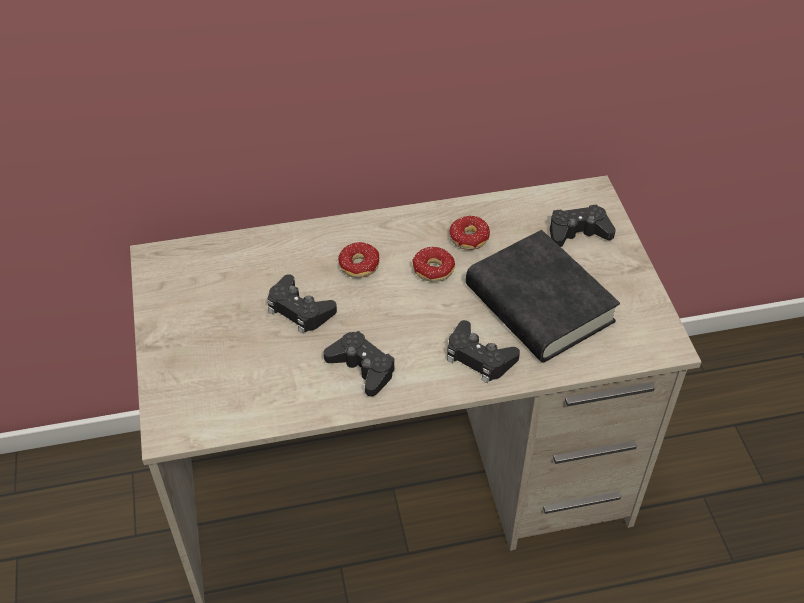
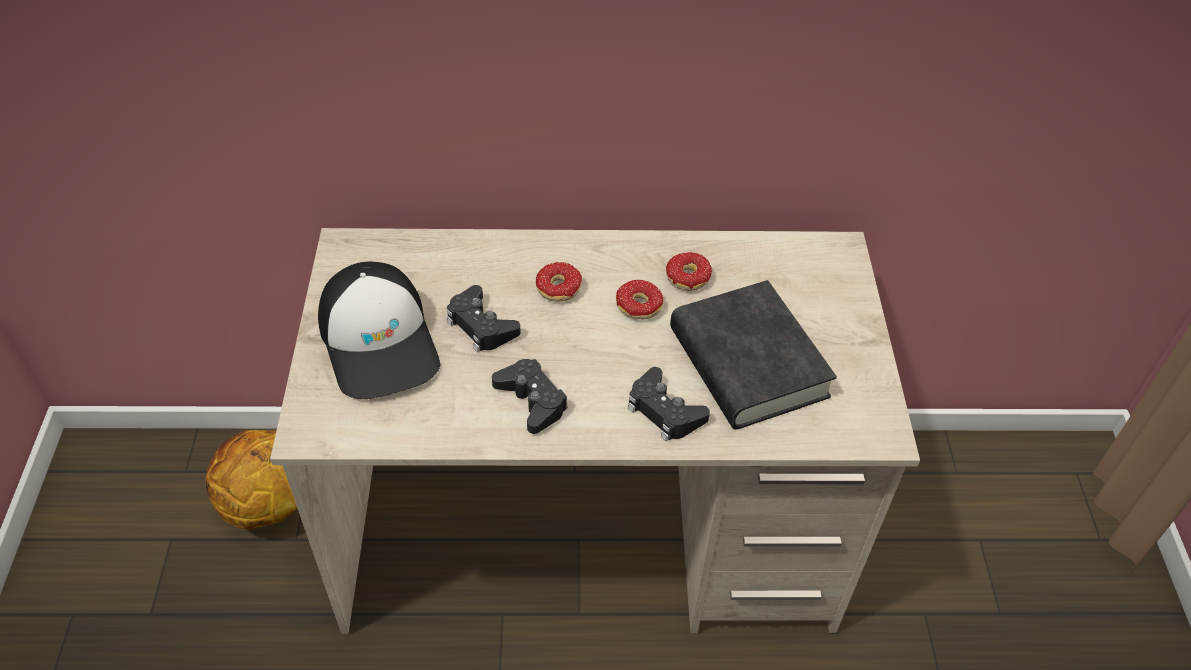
camera: 10 degrees right, 0 degrees up
(102, 509) = (269, 505): none -> basketball
(213, 339) = (380, 341): none -> cap
(578, 232) = (813, 290): black game controller -> none

